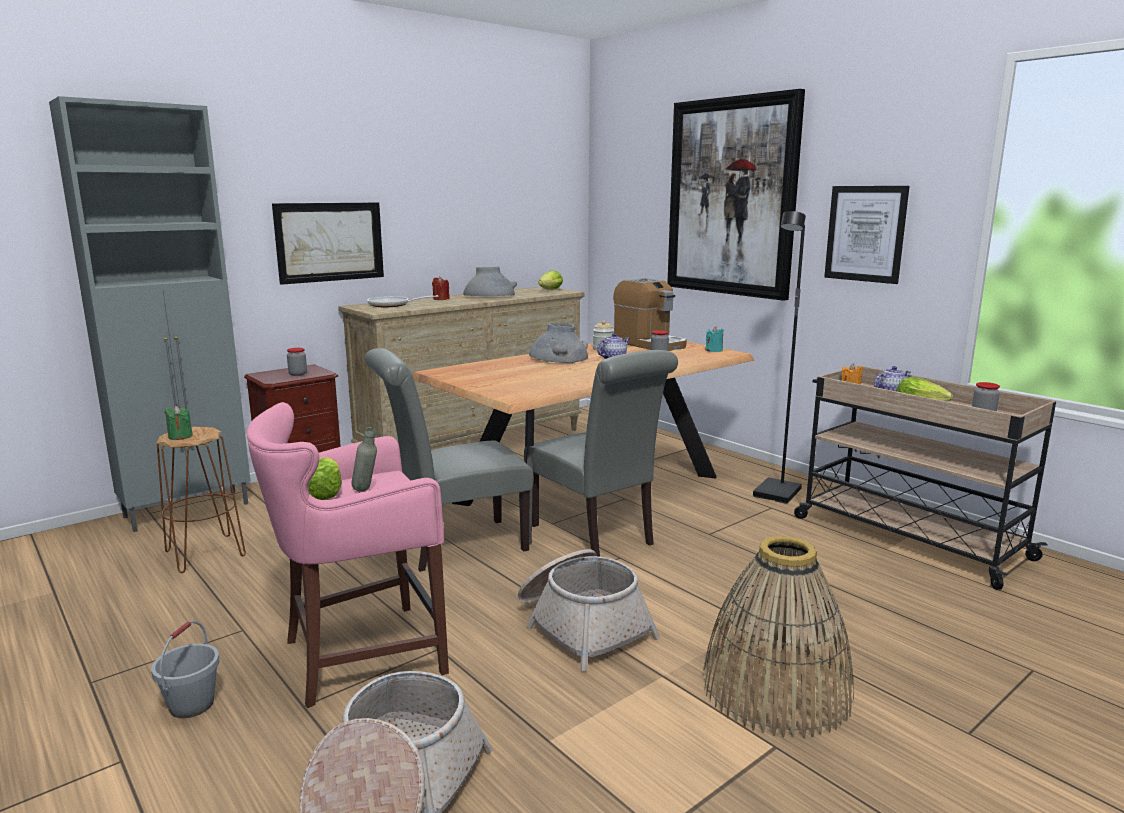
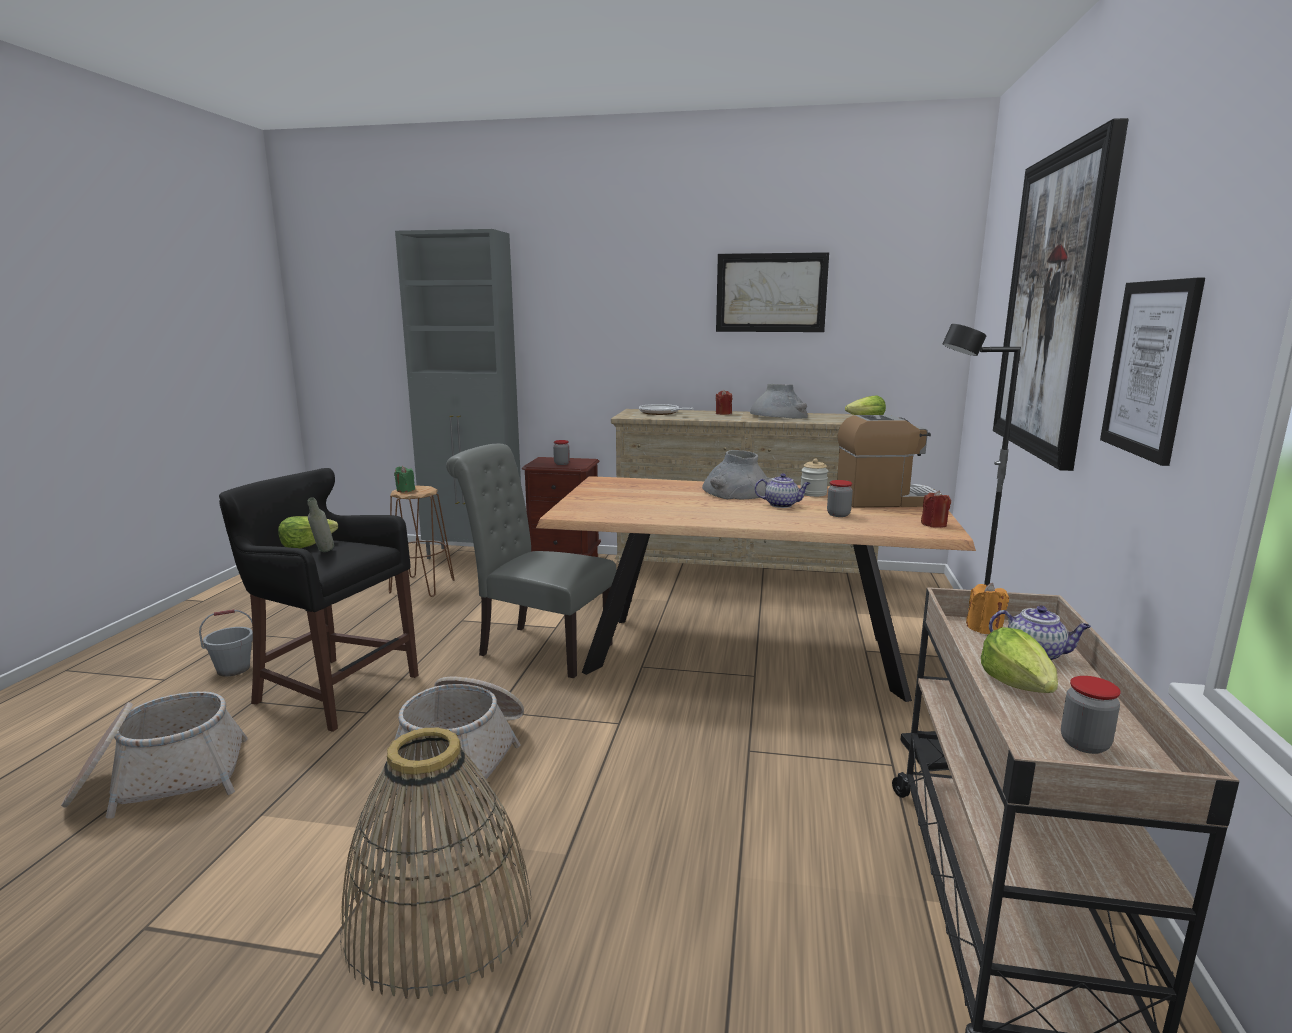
camera: 50 degrees right, 0 degrees up
(329, 242) = (624, 347): picture -> picture (771, 293)
(358, 655) = (332, 689): pink stool -> black stool
(597, 537) = (645, 696): grey chair -> none
(649, 344) = (886, 500): coffee machine -> coffee machine turned 105 degrees counterclockwise
(714, 350) = (934, 524): turquoise candle -> red candle

